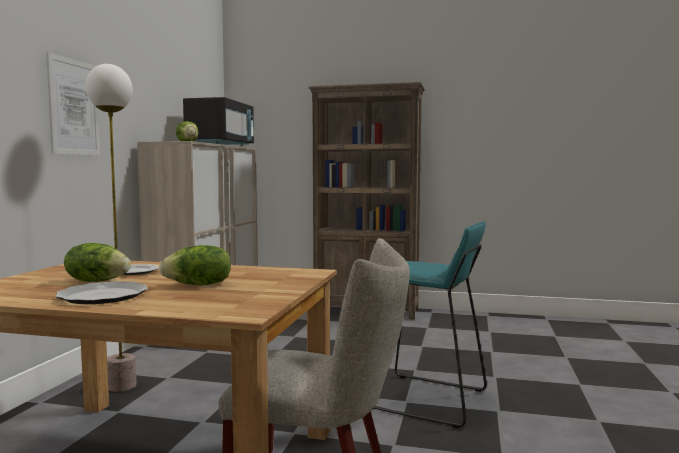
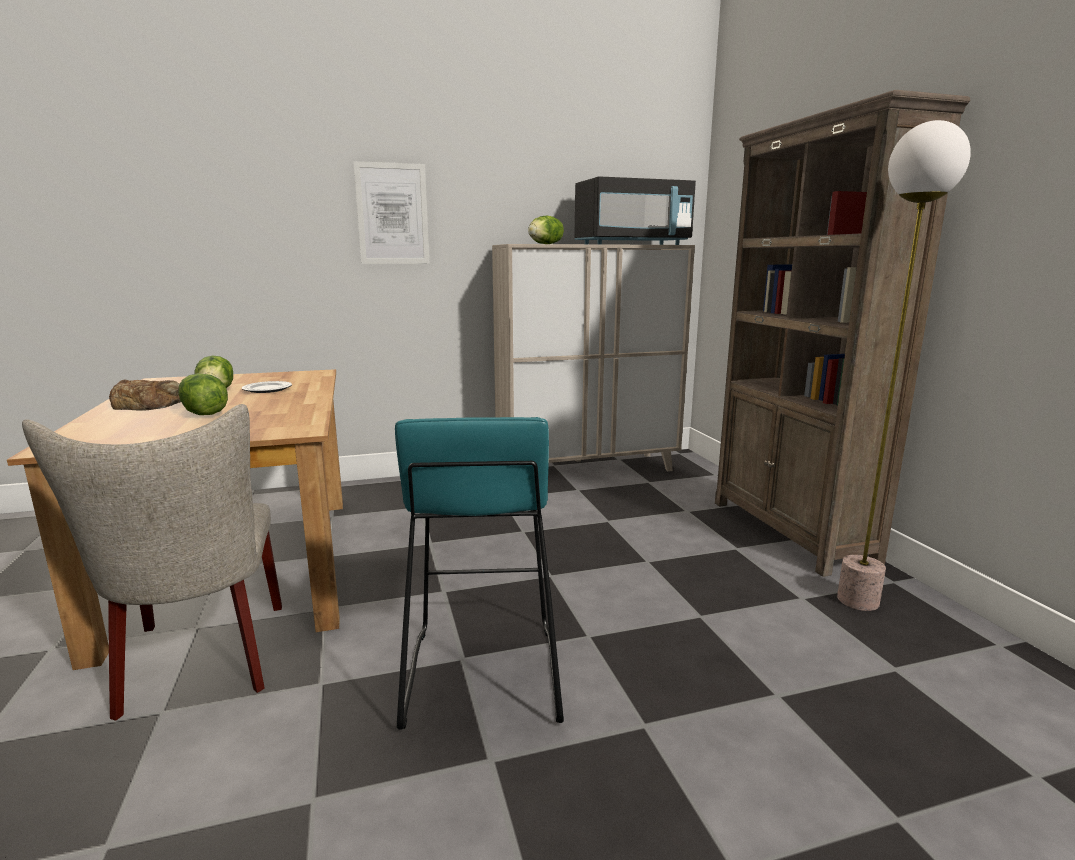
camera: 60 degrees right, 10 degrees up
(103, 296) = (148, 404): plate -> bread
(121, 386) = (385, 498): floor lamp -> floor lamp (857, 600)

